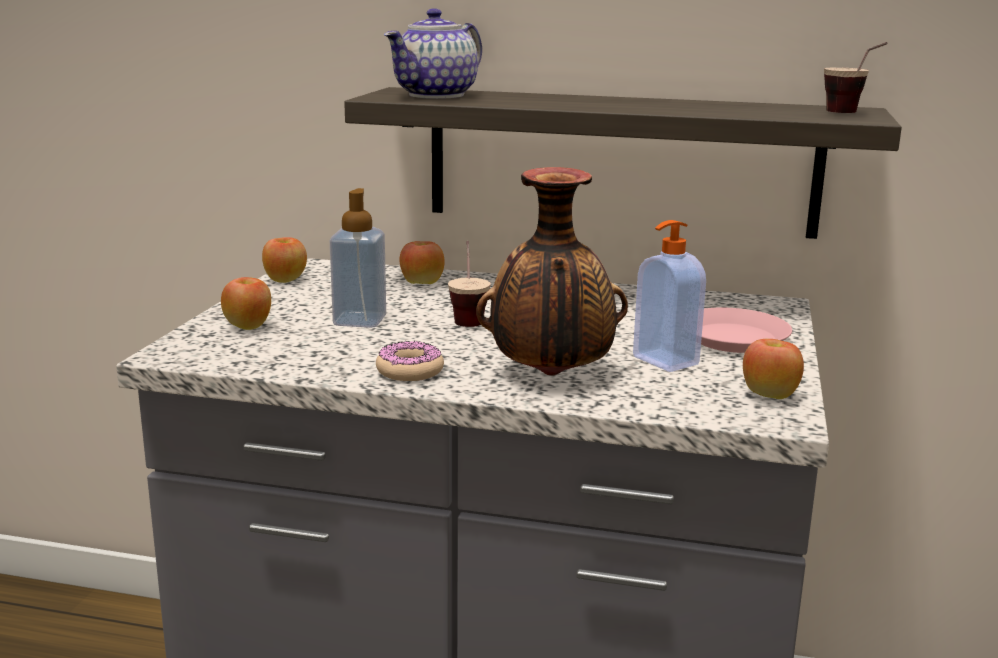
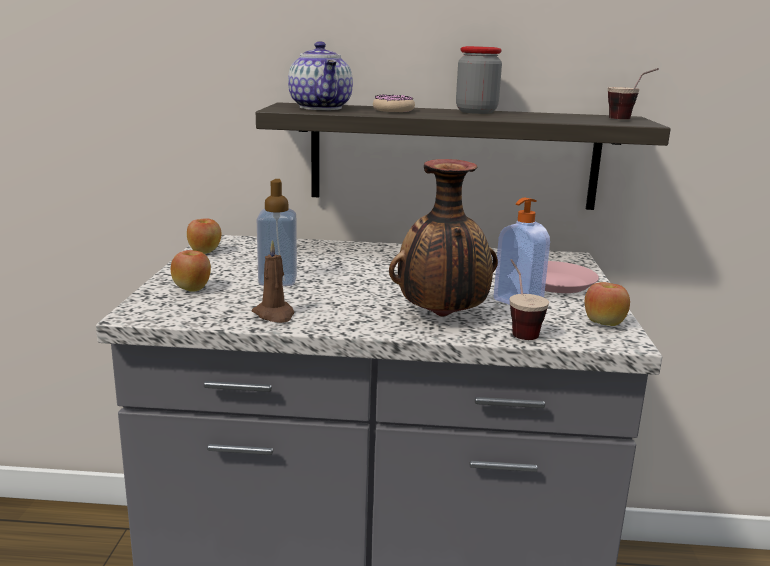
camera: 10 degrees left, 0 degrees up
(335, 363) = (274, 315): none -> brown candle
(410, 371) = (335, 318): donut -> donut (393, 110)
(422, 283) = (311, 251): apple -> none
(436, 95) = (322, 108): teapot -> teapot turned 45 degrees counterclockwise
(468, 318) = (359, 275): cup -> cup (519, 329)
(644, 101) = (476, 112): none -> jar

